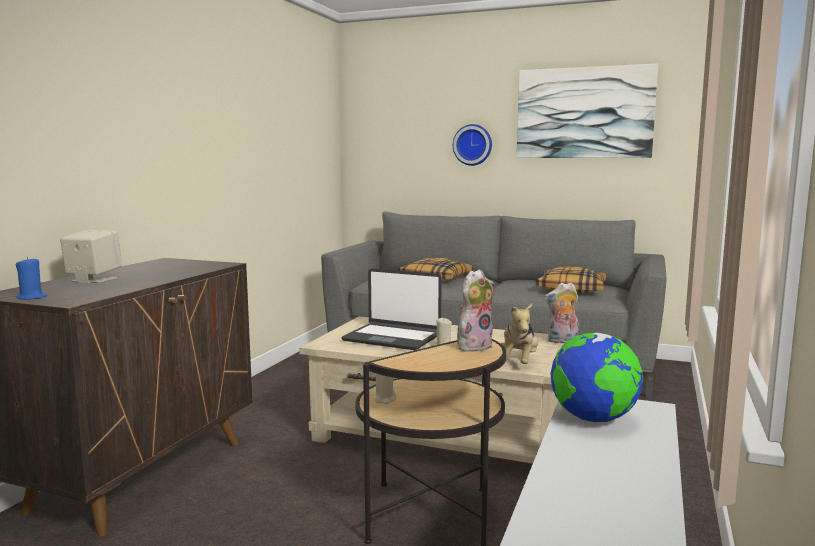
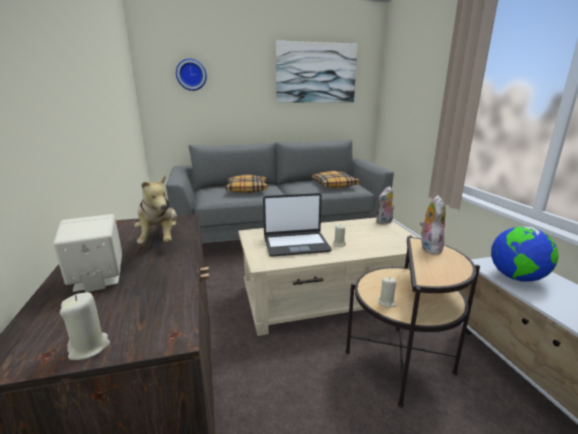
camera: 35 degrees left, 10 degrees up
(32, 297) = (89, 347): blue candle -> beige candle
(473, 145) = (245, 93): wall clock -> wall clock (191, 75)
(519, 362) = (397, 244): plush toy -> plush toy (160, 239)

